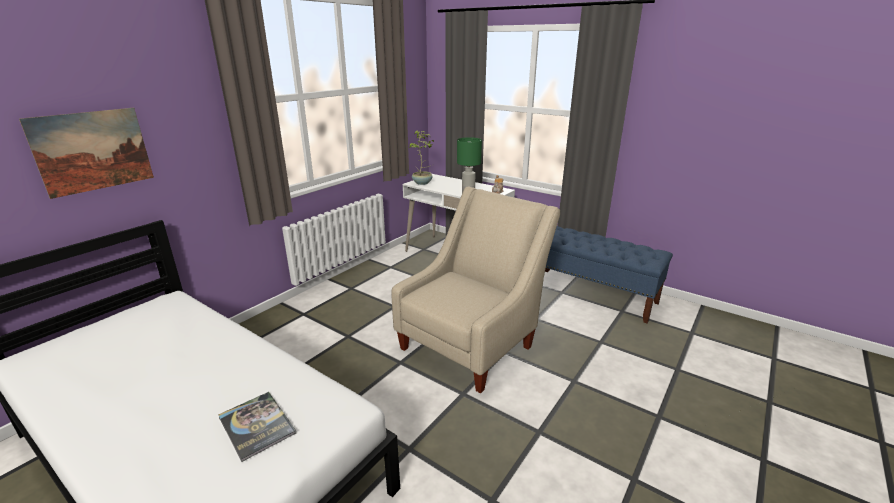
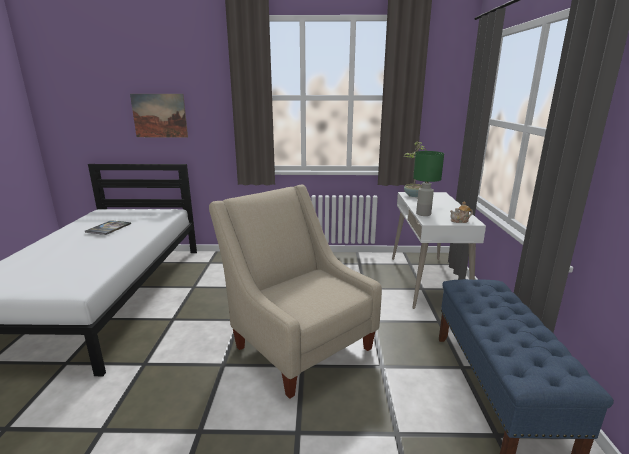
camera: 55 degrees right, 5 degrees down
(256, 425) = (57, 271): book -> book (108, 228)
(472, 343) = (297, 342): beige armchair -> beige armchair turned 135 degrees counterclockwise

